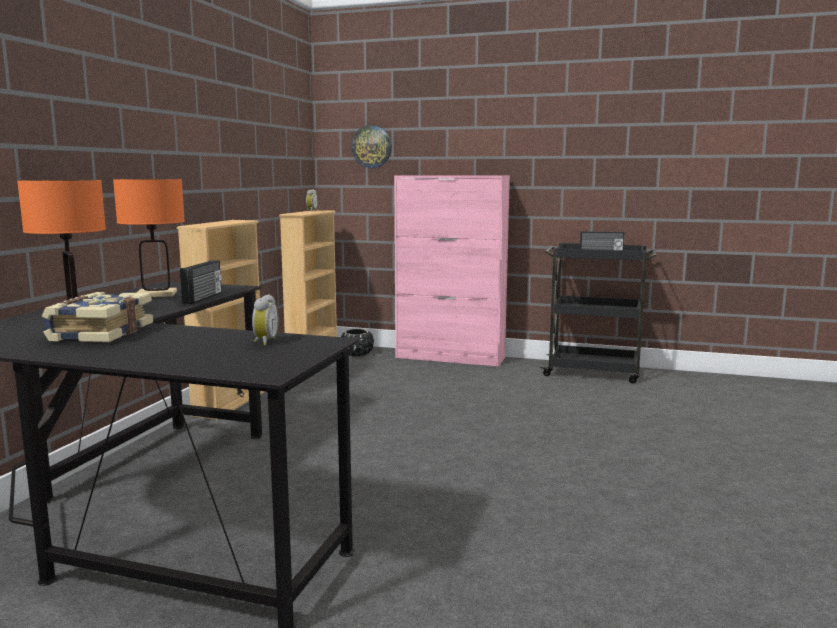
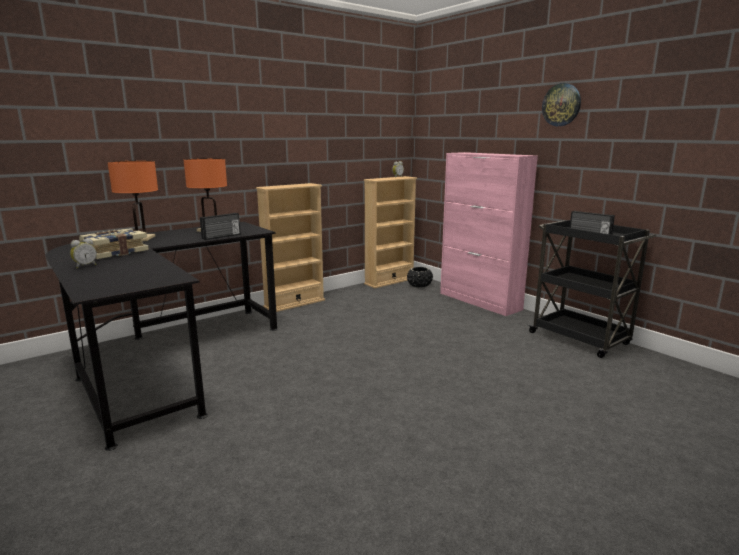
camera: 35 degrees right, 5 degrees up
(264, 342) = (152, 272): alarm clock -> alarm clock (85, 266)
(371, 146) = (446, 128): wall clock -> wall clock (561, 105)

